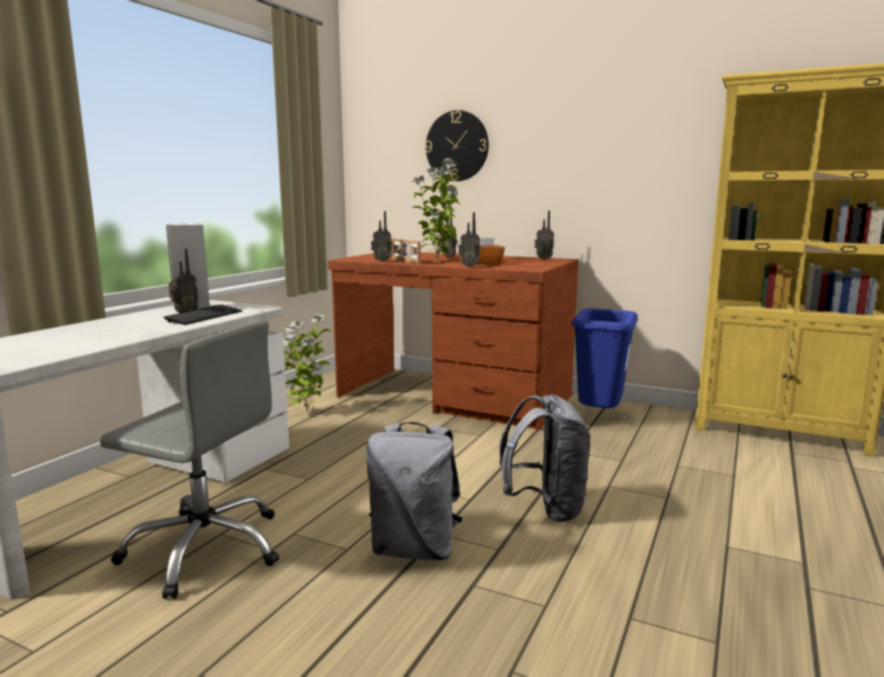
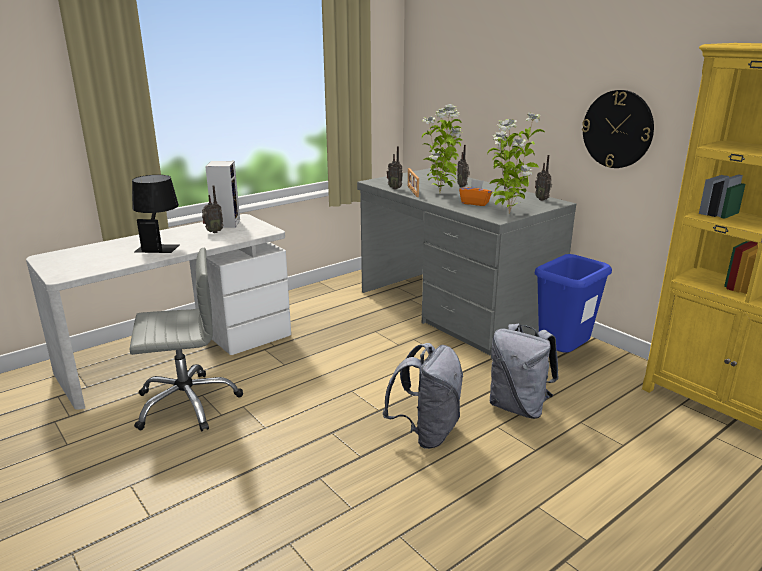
camera: 25 degrees right, 10 degrees up
(121, 329) = (160, 245): none -> black table lamp
(204, 316) = (222, 237): keyboard -> none
(206, 548) = (187, 403): grey office chair -> grey office chair turned 60 degrees counterclockwise
(306, 411) = (329, 303): potted plant -> potted plant (508, 213)
(415, 549) = (306, 440): grey backpack -> grey backpack (519, 407)
(454, 396) = (454, 309): brown desk -> grey desk
(457, 146) = (487, 79): wall clock -> wall clock (617, 129)
(469, 266) = (452, 207): radio -> none

